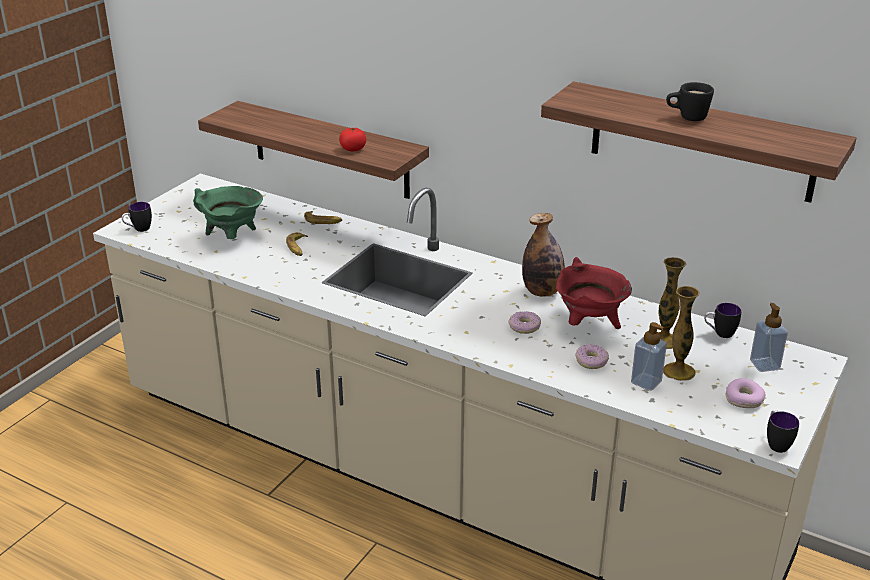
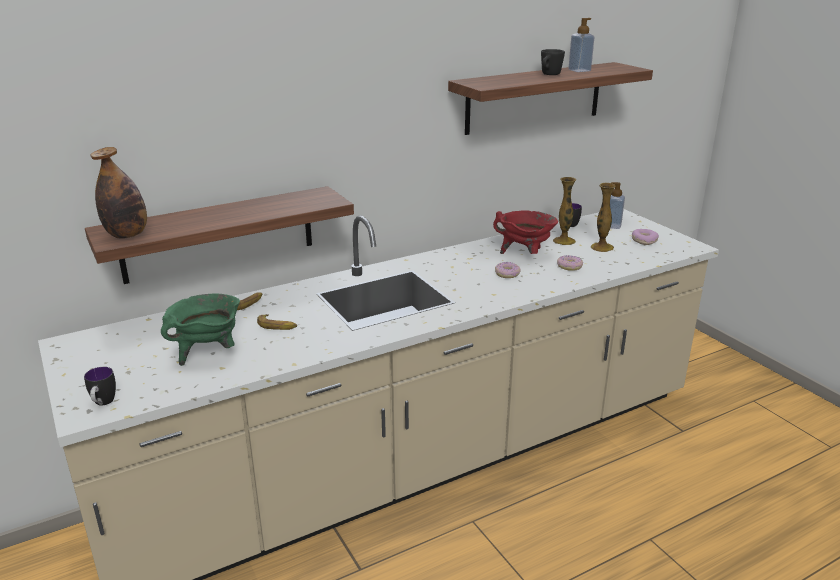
camera: 60 degrees left, 5 degrees down
(353, 149) = (289, 207): tomato -> none
(542, 291) = (467, 256): bottle -> bottle (127, 235)
(646, 382) = (606, 259): soap dispenser -> soap dispenser (579, 70)
(776, 443) = (692, 246): mug -> none

